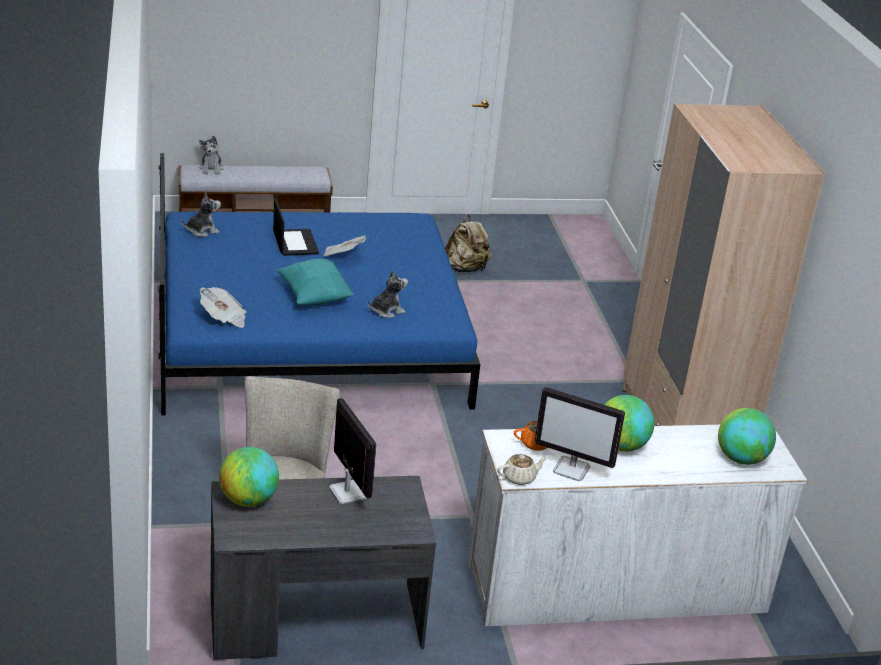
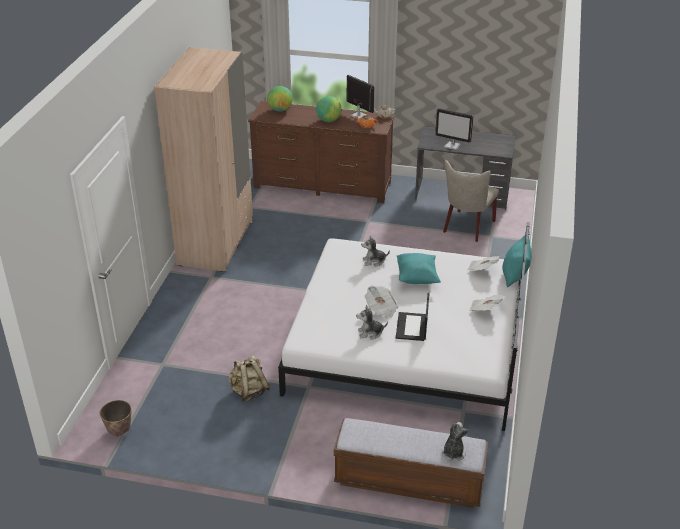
camera: 155 degrees left, 5 degrees up
(172, 318) = (515, 275): none -> turquoise pillow
(202, 231) = (481, 350): plush toy -> plush toy (370, 333)
(207, 271) = (484, 310): none -> newspaper
(248, 500) = (497, 149): globe -> none
(307, 335) = (407, 345): blue bed -> white bed
(347, 492) = (452, 146): monitor -> monitor turned 60 degrees counterclockwise
(562, 227) = (119, 431): none -> planter
(616, 588) = (322, 185): white dresser -> brown dresser

